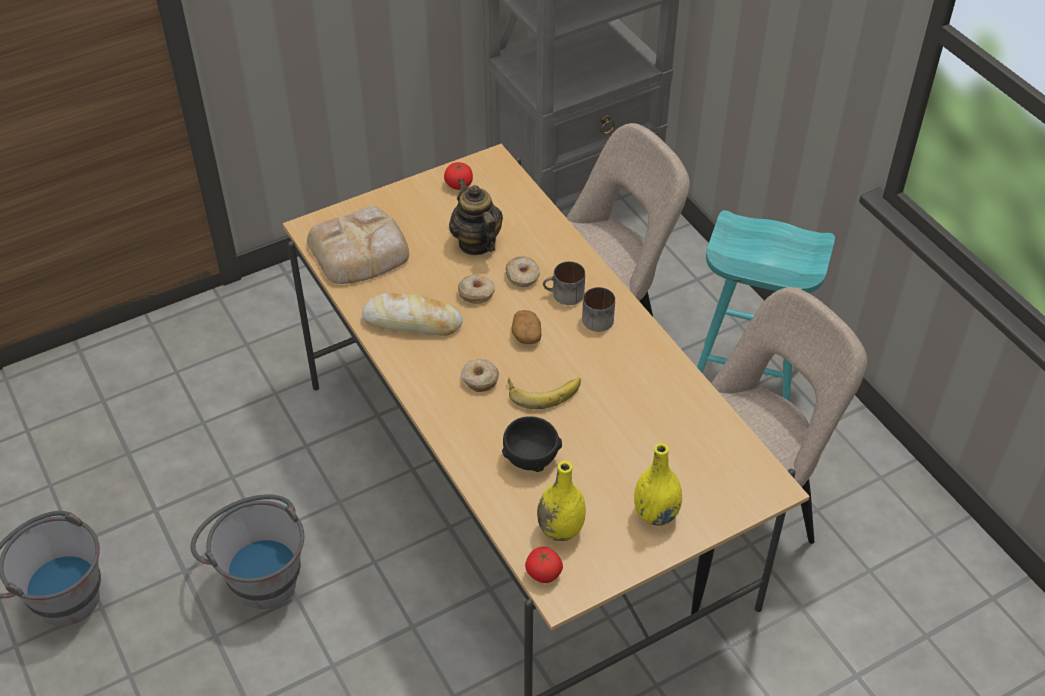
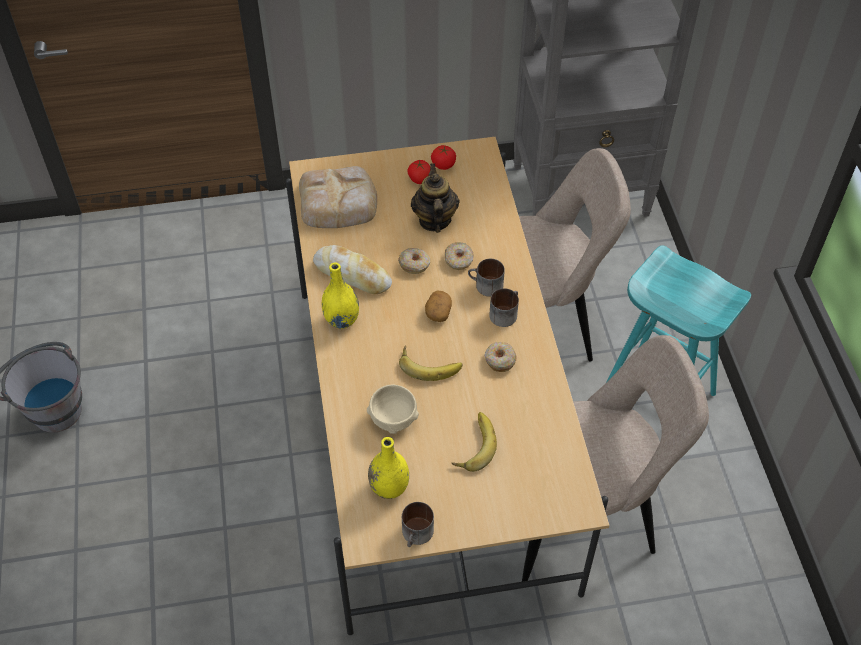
camera: 20 degrees right, 5 degrees up
(258, 574) = (200, 436): grey bucket -> none
(479, 379) = (383, 340): donut -> donut (499, 360)
(530, 457) = (393, 419): black bowl -> beige bowl
(543, 573) = (359, 520): tomato -> tomato (420, 179)
(615, 568) = (417, 535): none -> mug
(629, 458) = (473, 444): none -> banana
(655, 514) = (472, 499): yellow vase -> yellow vase (341, 320)

